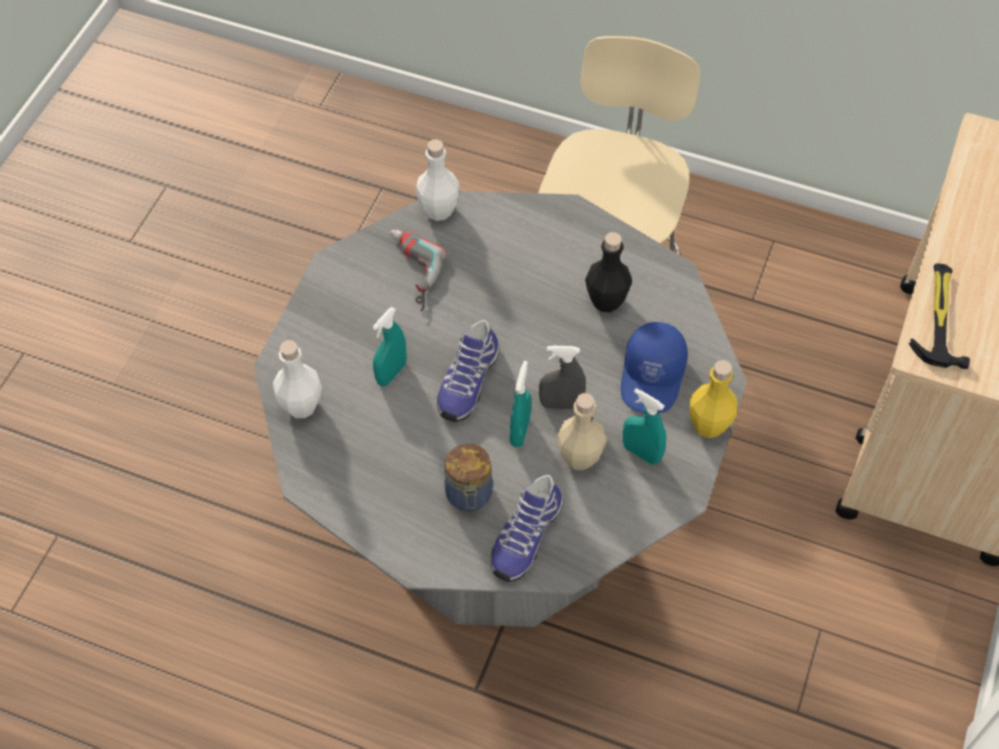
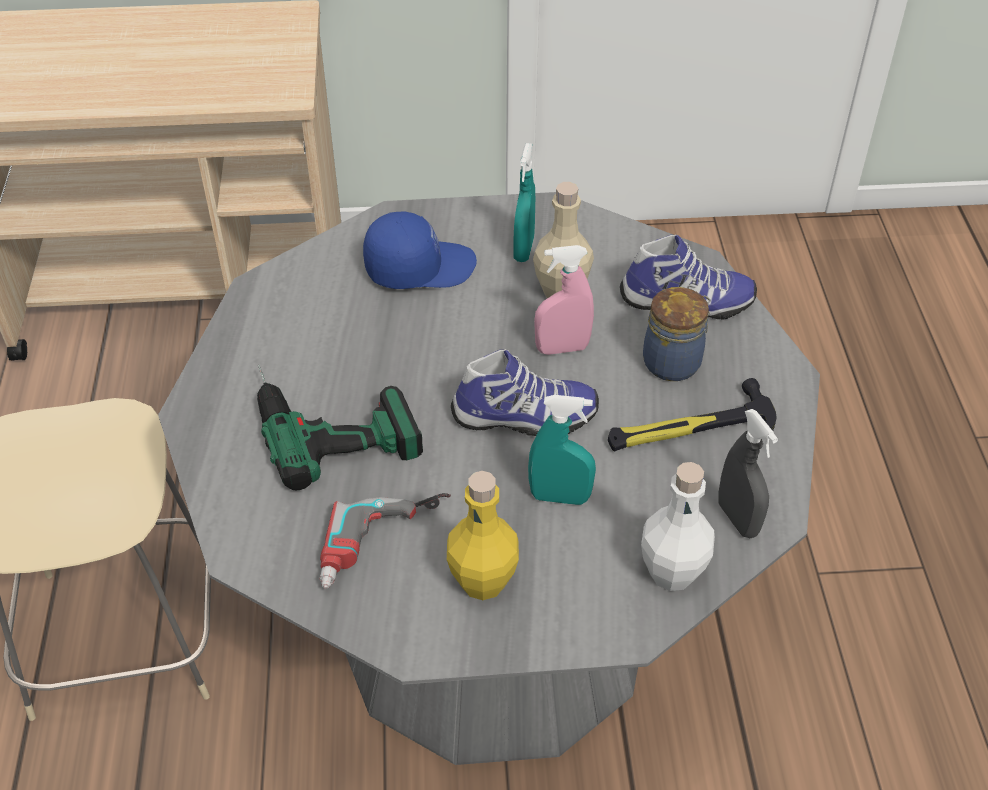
camera: 115 degrees left, 10 degrees down
(438, 210) = (250, 556): white bottle -> none
(520, 431) = (562, 348): turquoise spray bottle -> pink spray bottle
(525, 278) = (331, 418): none -> power drill
(561, 404) = (503, 327): grey spray bottle -> grey spray bottle (737, 519)
(606, 301) = (330, 334): black bottle -> none
(709, 425) = (456, 212): yellow bottle -> yellow bottle (483, 581)
(938, 317) = (232, 92): hammer -> hammer (690, 430)

